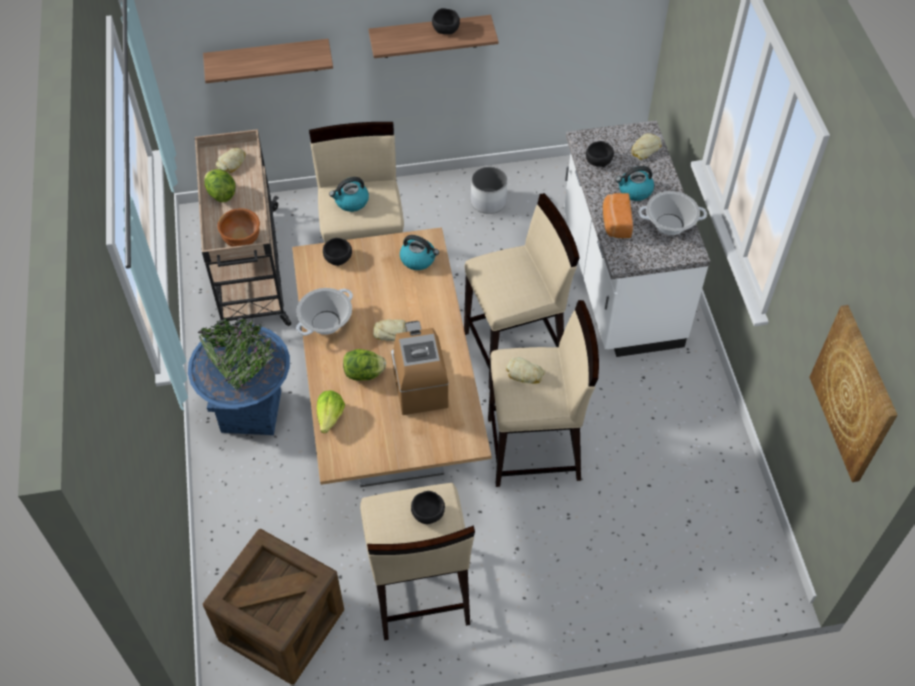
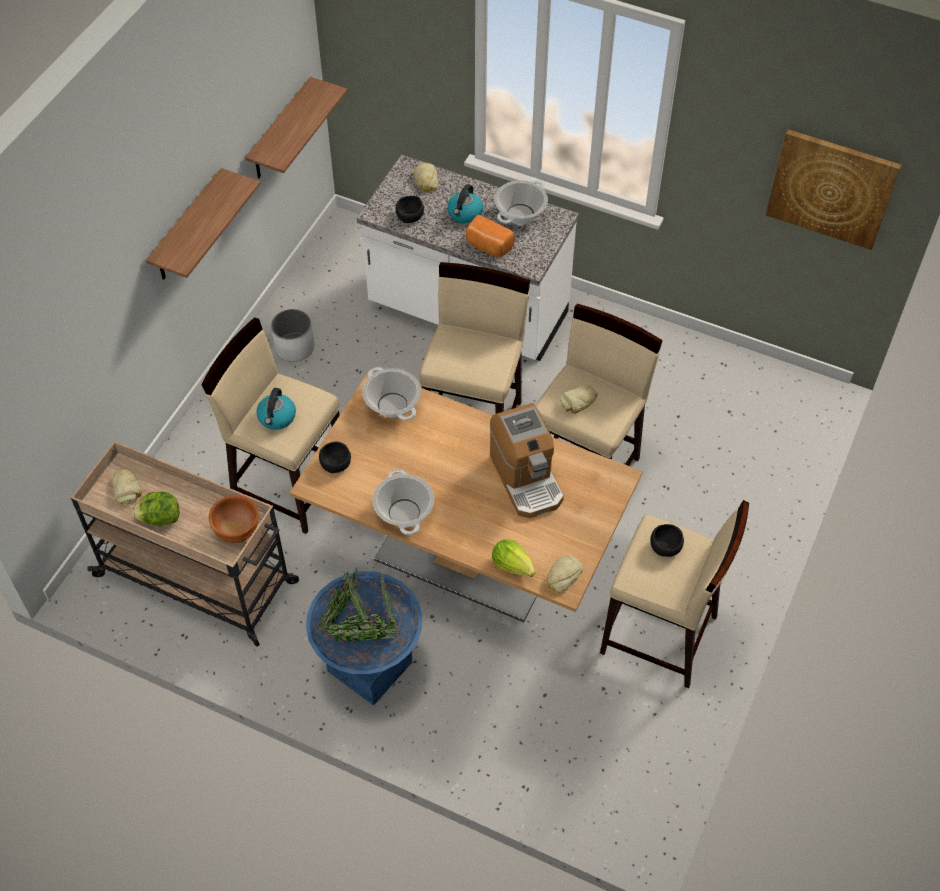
camera: 55 degrees left, 0 degrees up
(268, 60) = (83, 364): shelf -> shelf (280, 131)
(282, 624) = (619, 761): crate -> none
(364, 373) = (486, 514): lettuce -> none
(391, 332) = (457, 469): bread -> bread (562, 576)
(418, 259) = (392, 405): kettle -> cooking pot
(418, 381) = (526, 478): coffee machine -> coffee machine turned 135 degrees counterclockwise
(446, 29) = (207, 207): black bowl -> none

